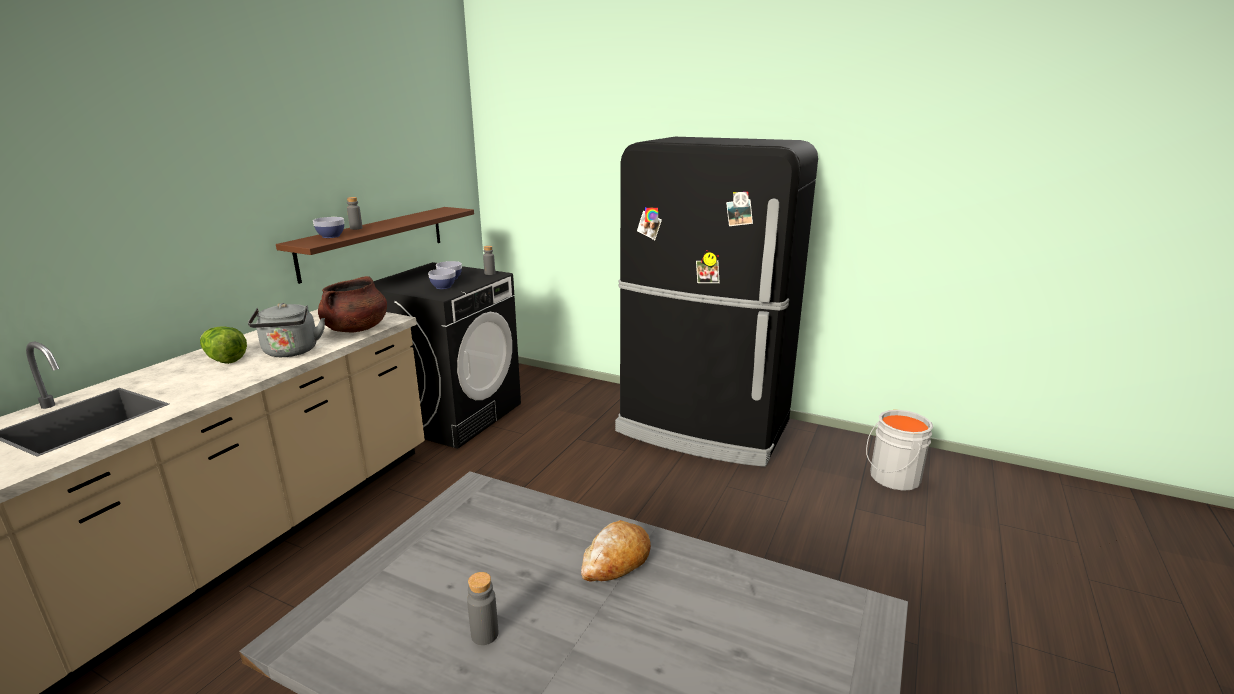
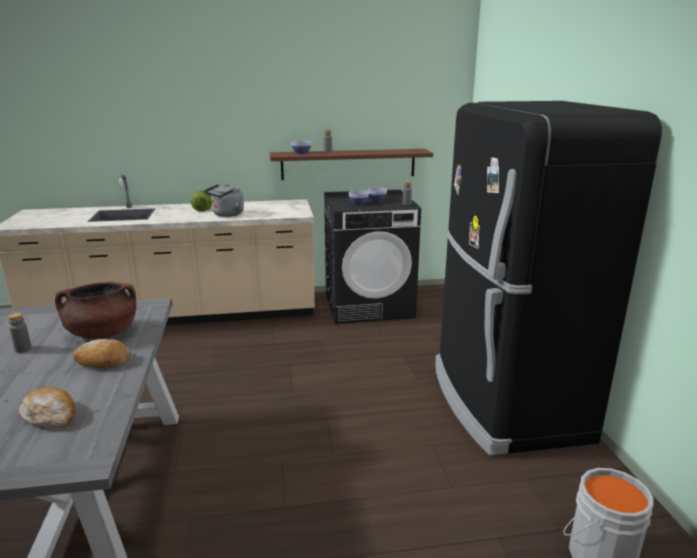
camera: 55 degrees right, 0 degrees up
(356, 329) = (275, 213): brown cooking pot -> brown cooking pot (102, 333)
(737, 627) = (51, 415): none -> bread

